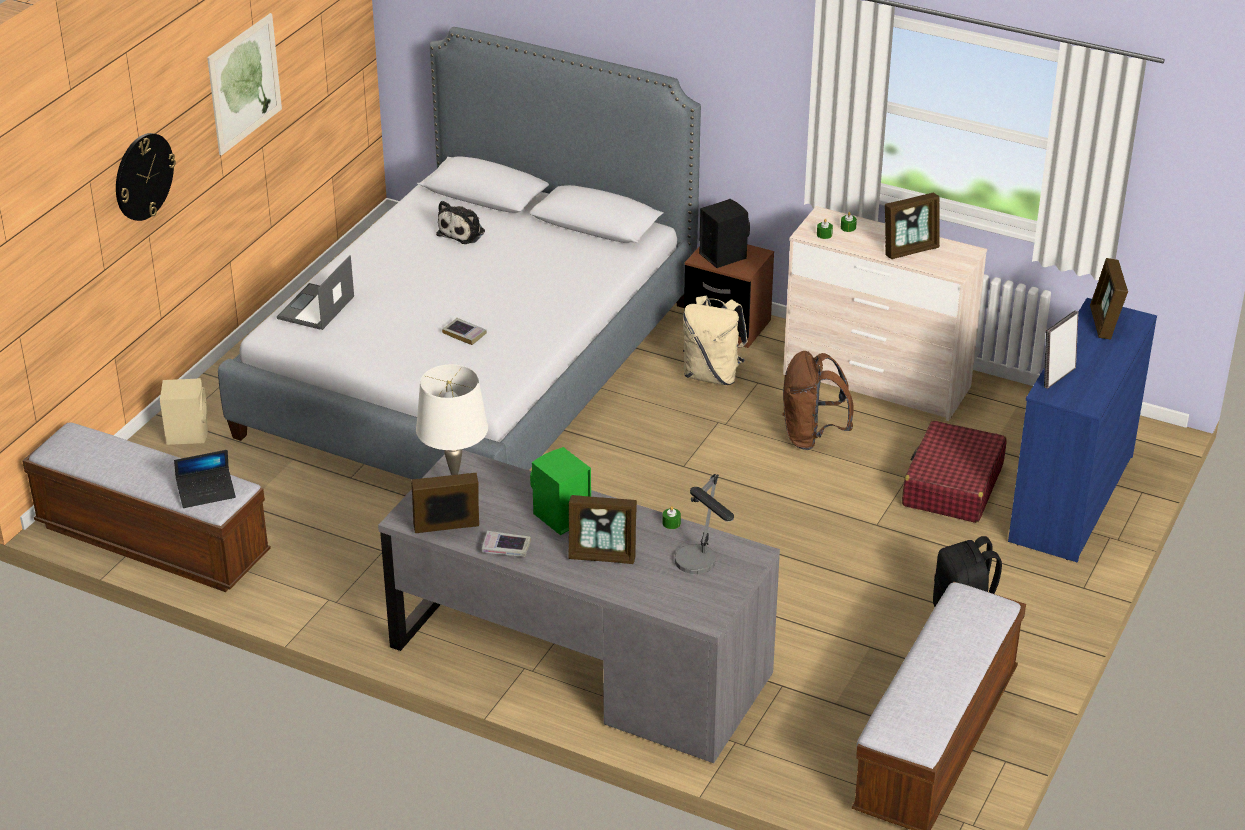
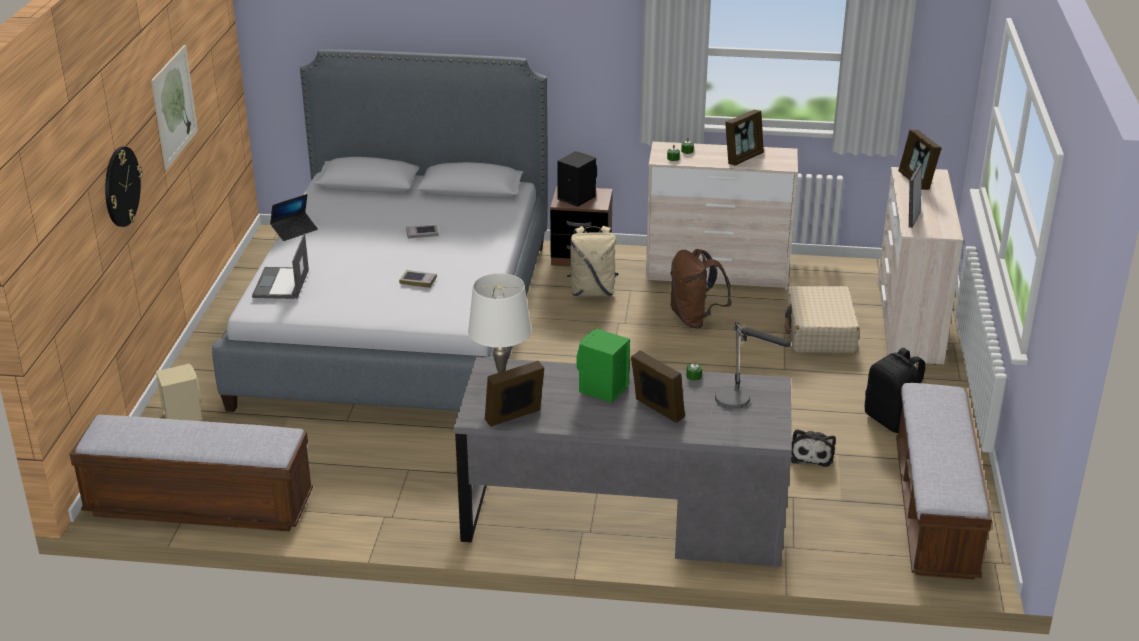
camera: 20 degrees left, 5 degrees down
(206, 493) = (261, 443): laptop -> laptop (294, 230)
(463, 232) = (369, 211): plush toy -> plush toy (811, 454)
(506, 548) = (574, 421): book -> book (422, 234)
(602, 555) = (657, 410): picture frame -> picture frame turned 120 degrees counterclockwise
(952, 486) = (820, 332): red suitcase -> beige suitcase
(1070, 498) = (907, 323): blue dresser -> beige dresser

